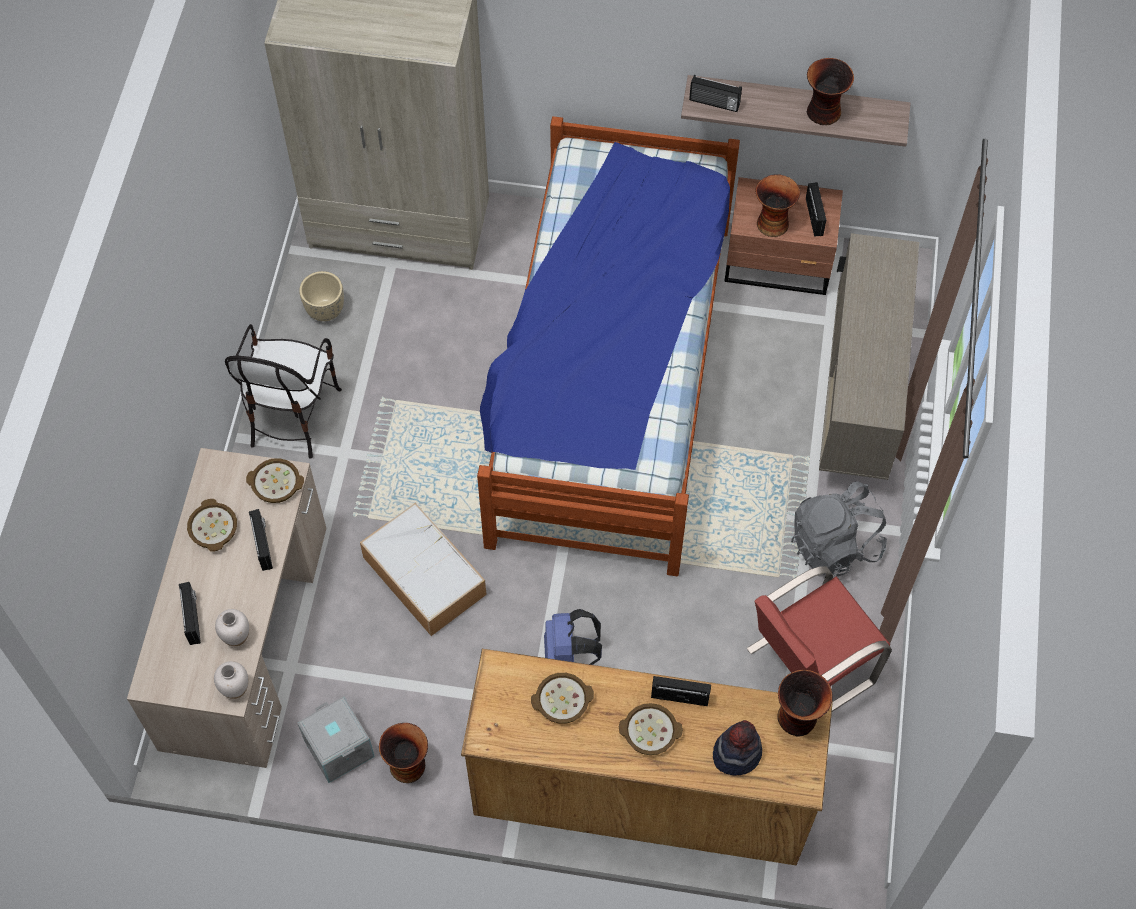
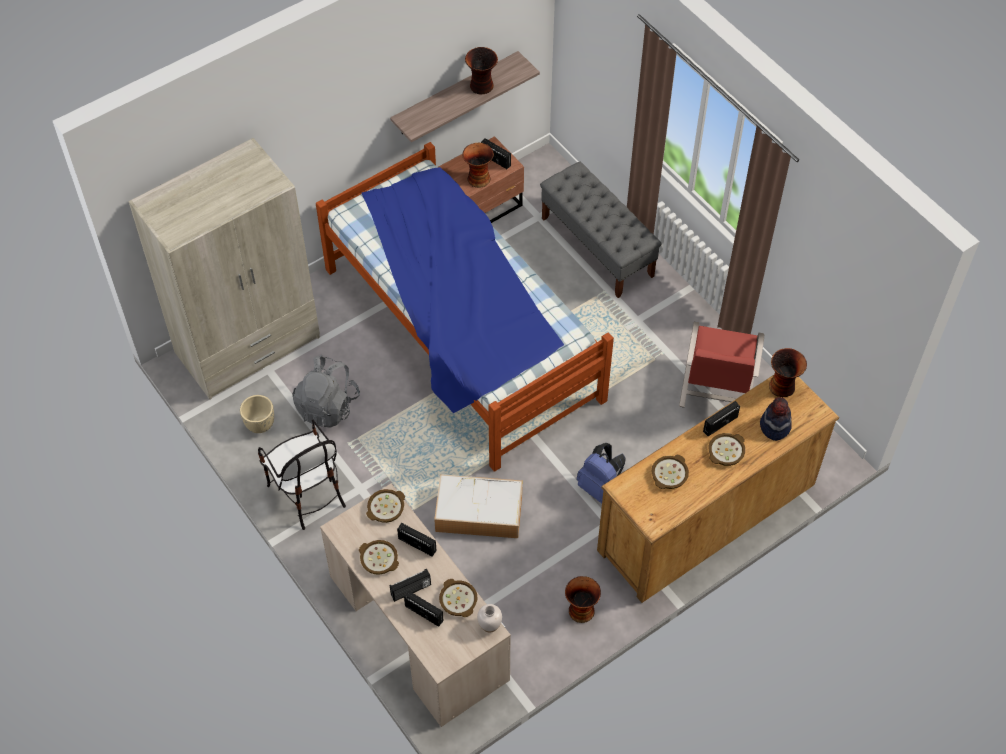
camera: 45 degrees left, 5 degrees down
(236, 637) = (458, 600): white vase -> bowl
(337, 749) = (536, 636): grey storage box -> none
(714, 103) = (421, 121): radio -> radio (411, 590)
(835, 544) = (663, 322): grey backpack -> grey backpack (327, 406)
(856, 404) = (597, 247): beige cabinet -> grey bench

